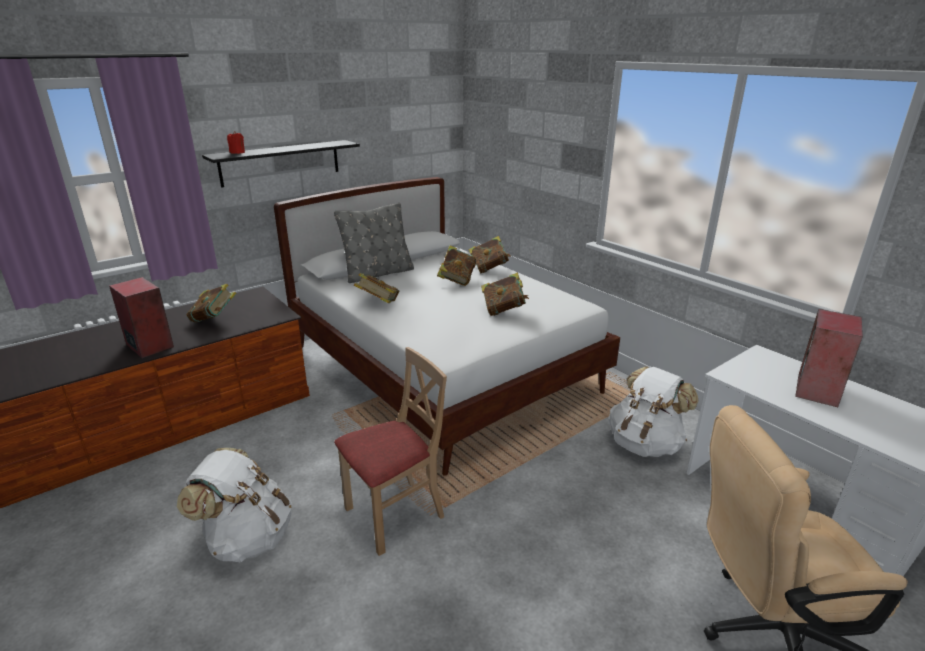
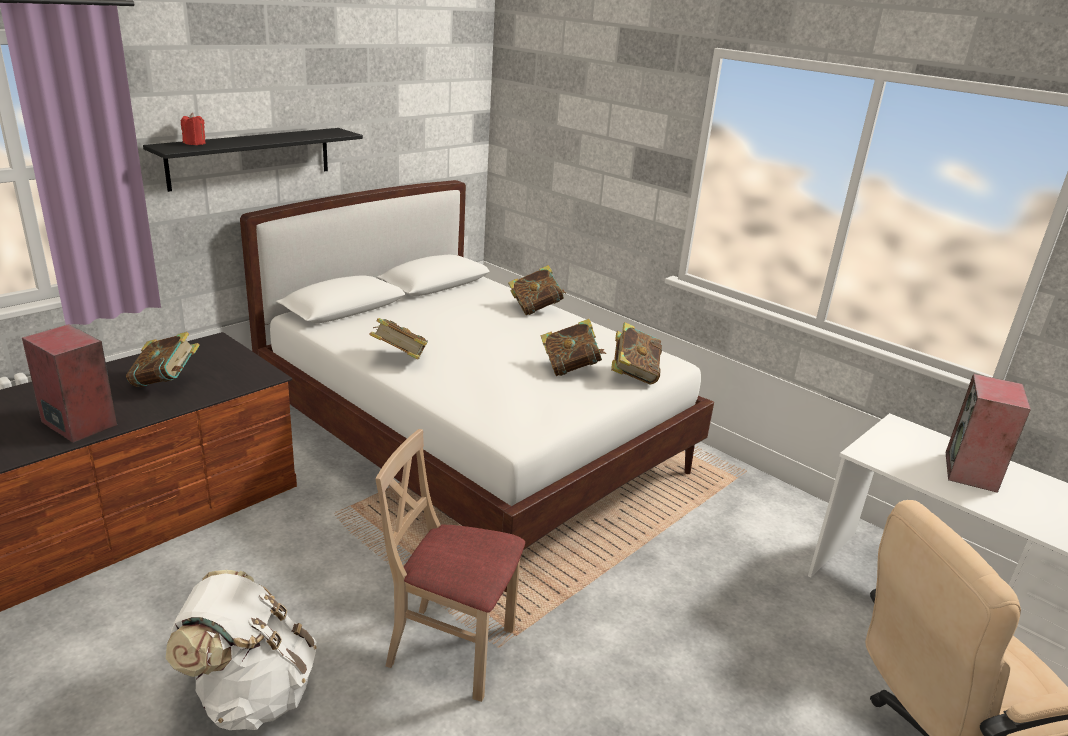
camera: 10 degrees left, 0 degrees up
(378, 274) = (386, 315): grey pillow -> none
(395, 514) = (451, 649): beige chair -> beige chair turned 120 degrees counterclockwise
(457, 280) = (497, 325): book -> book (634, 374)
(645, 443) = (751, 539): white backpack -> none

